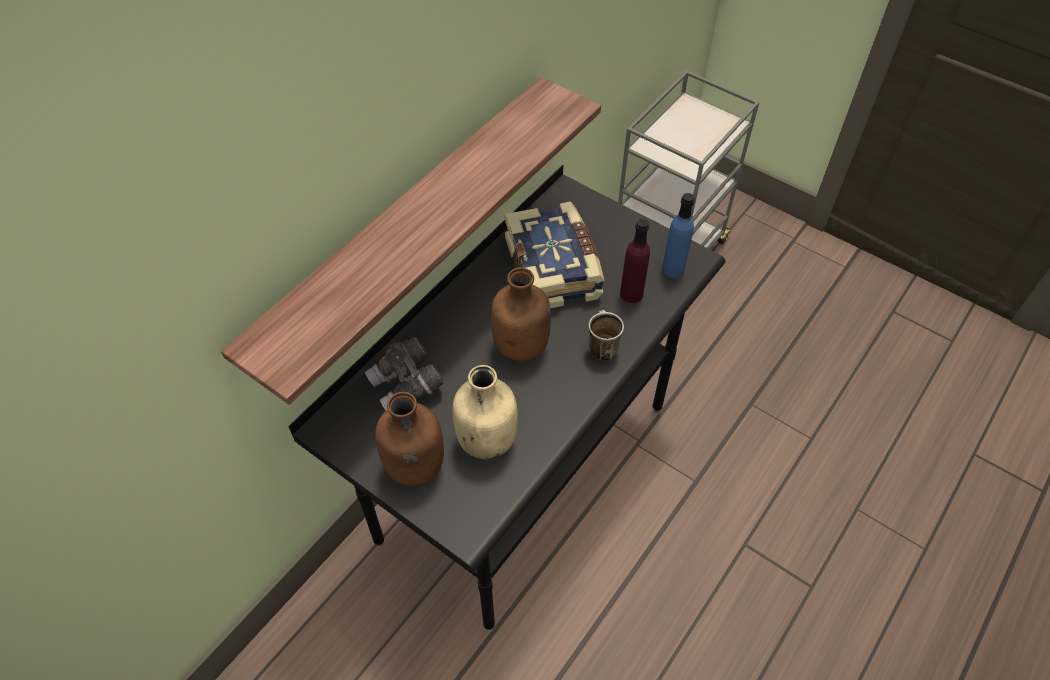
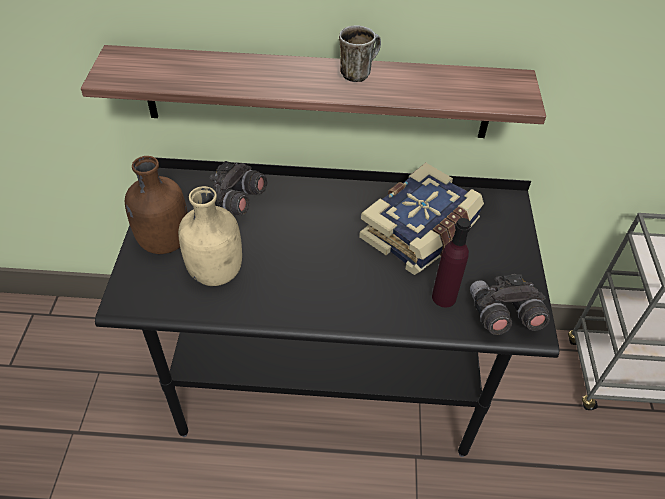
camera: 55 degrees right, 5 degrees down
(522, 346) = (323, 250): brown bottle -> none
(601, 346) = (367, 302): mug -> mug (358, 72)
(673, 269) = (502, 315): blue bottle -> grey binoculars

